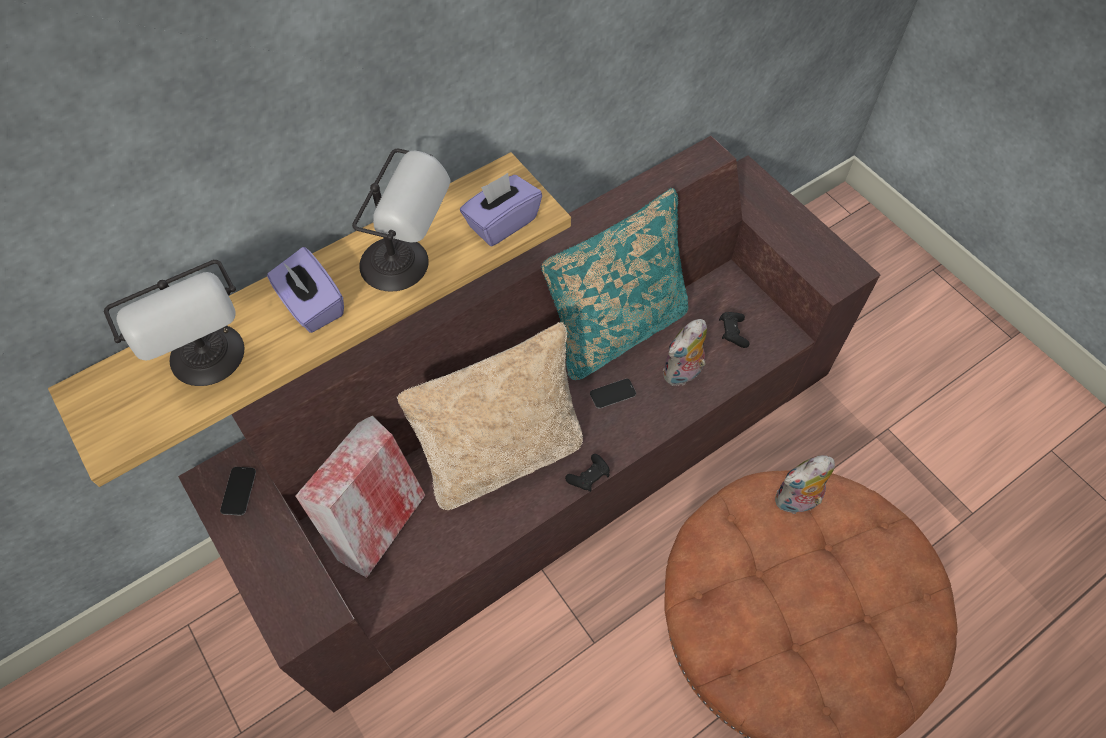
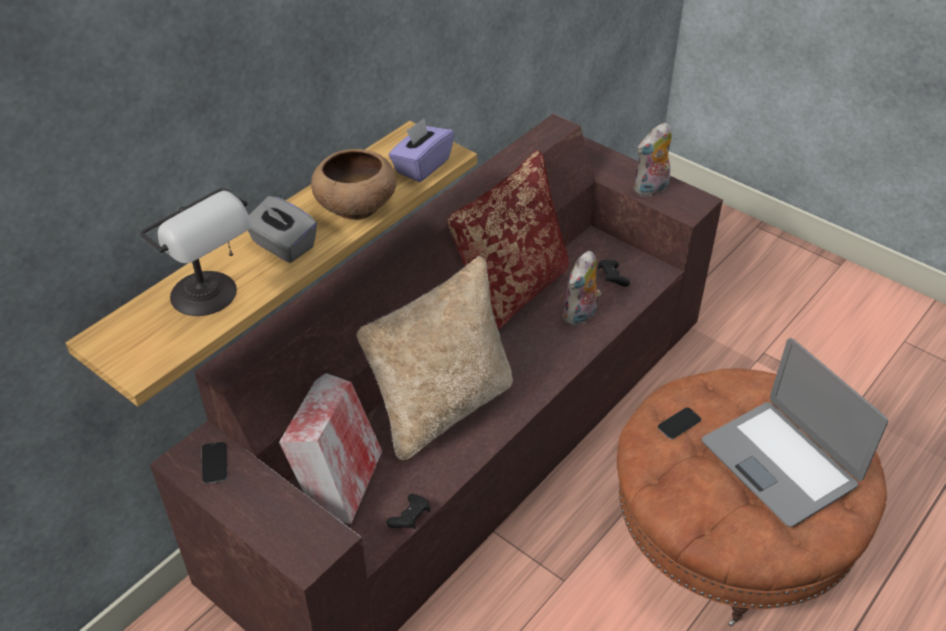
camera: 15 degrees left, 15 degrees down
(311, 306) = (282, 245): purple tissue box -> grey tissue box
(409, 265) = (355, 205): table lamp -> brown bowl
(589, 477) = (526, 409): black game controller -> black game controller (410, 518)
(613, 394) = (524, 342): phone -> phone (679, 424)
(618, 331) = (512, 295): turquoise pillow -> red pillow
(796, 502) = (712, 392): plush toy -> plush toy (651, 189)
(840, 612) = (780, 462): none -> laptop

